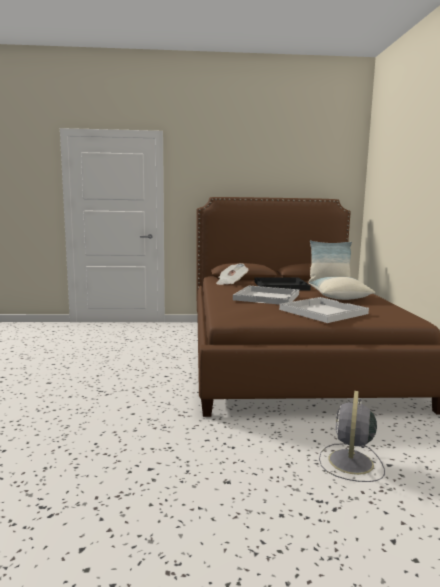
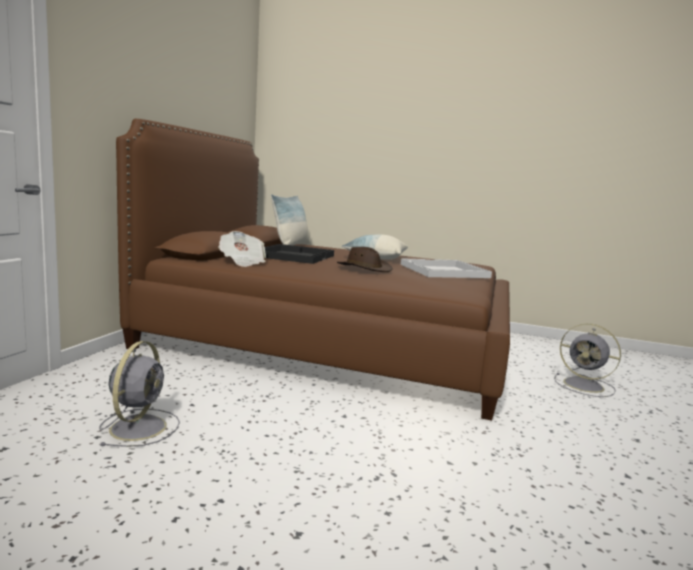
camera: 70 degrees left, 0 degrees up
(118, 345) = (139, 426): none -> grey fan
(267, 297) = (364, 268): white tray -> brown hat

